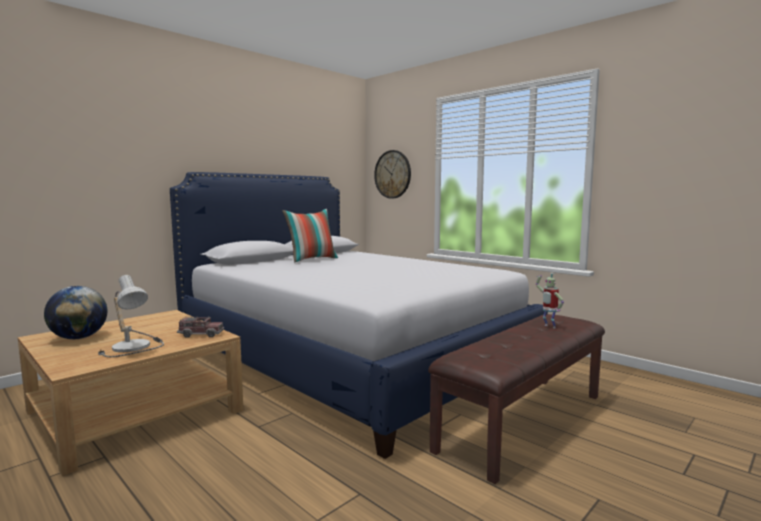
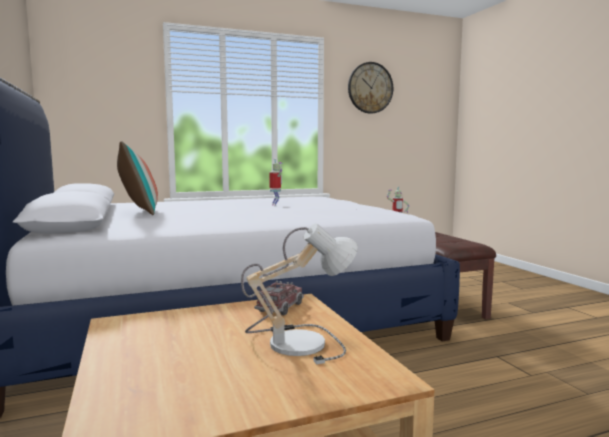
camera: 65 degrees left, 0 degrees up
(79, 338) = (186, 386): globe -> none
(392, 174) = (94, 104): wall clock -> wall clock (370, 88)
(399, 271) = (275, 205): none -> toy robot

